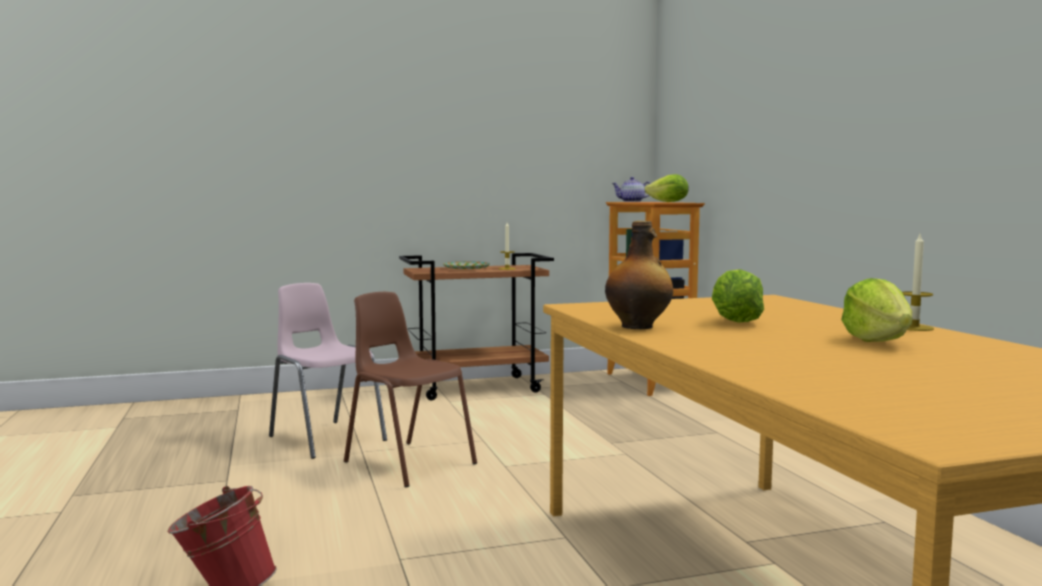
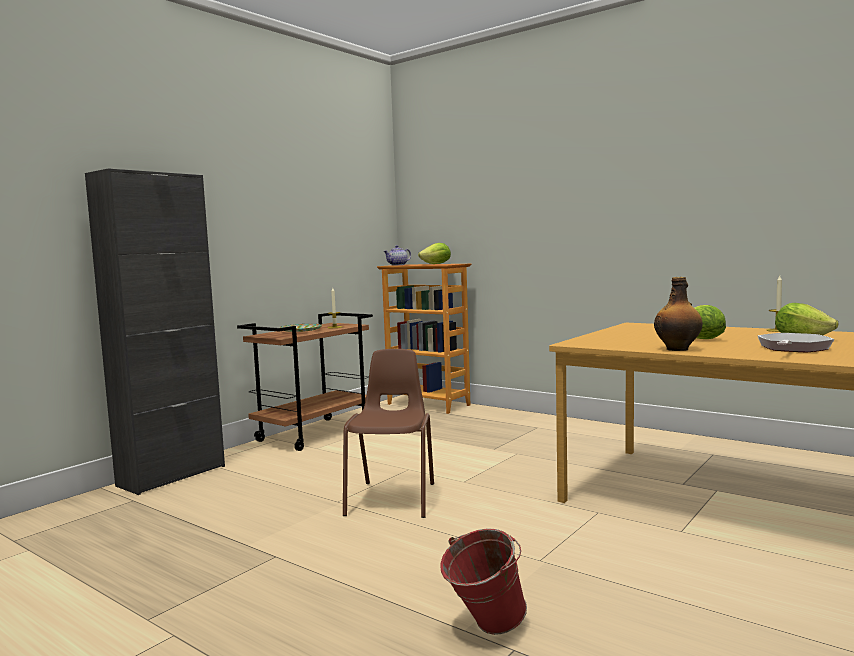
camera: 35 degrees left, 0 degrees up
(299, 397) = (172, 476): none -> black cabinet
(326, 438) = (282, 500): pink chair -> none
(408, 463) = (393, 499): brown chair -> brown chair turned 90 degrees clockwise
(779, 348) = (793, 348): none -> frying pan

